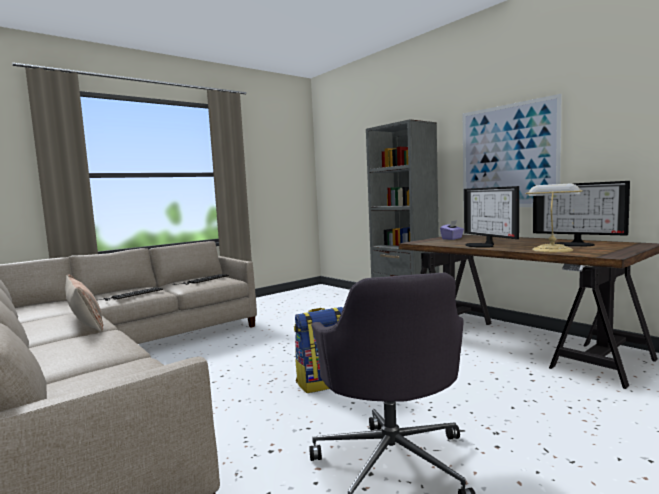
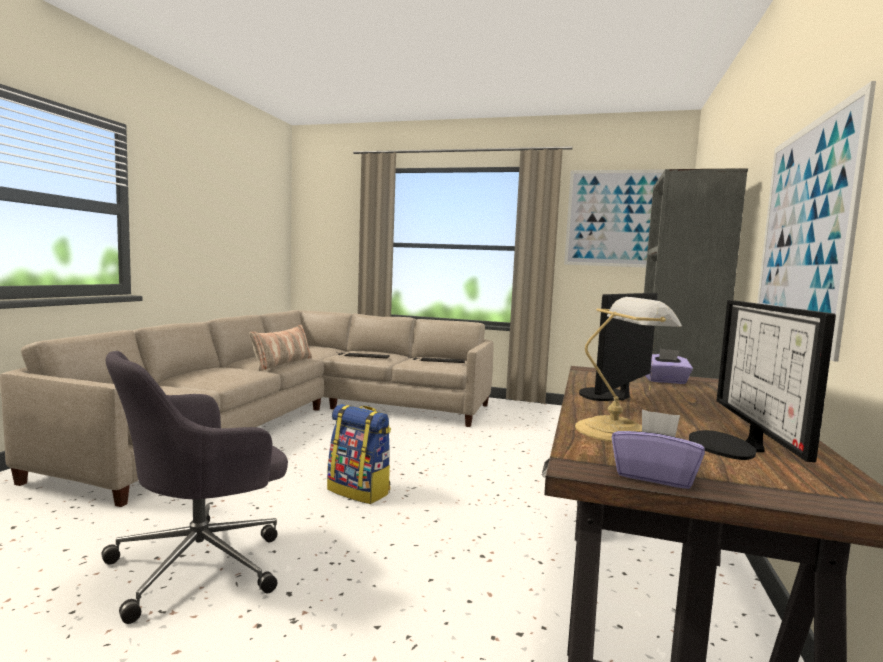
camera: 55 degrees right, 0 degrees up
(275, 149) = (615, 218): none -> picture
(619, 252) = (654, 476): none -> purple tissue box

